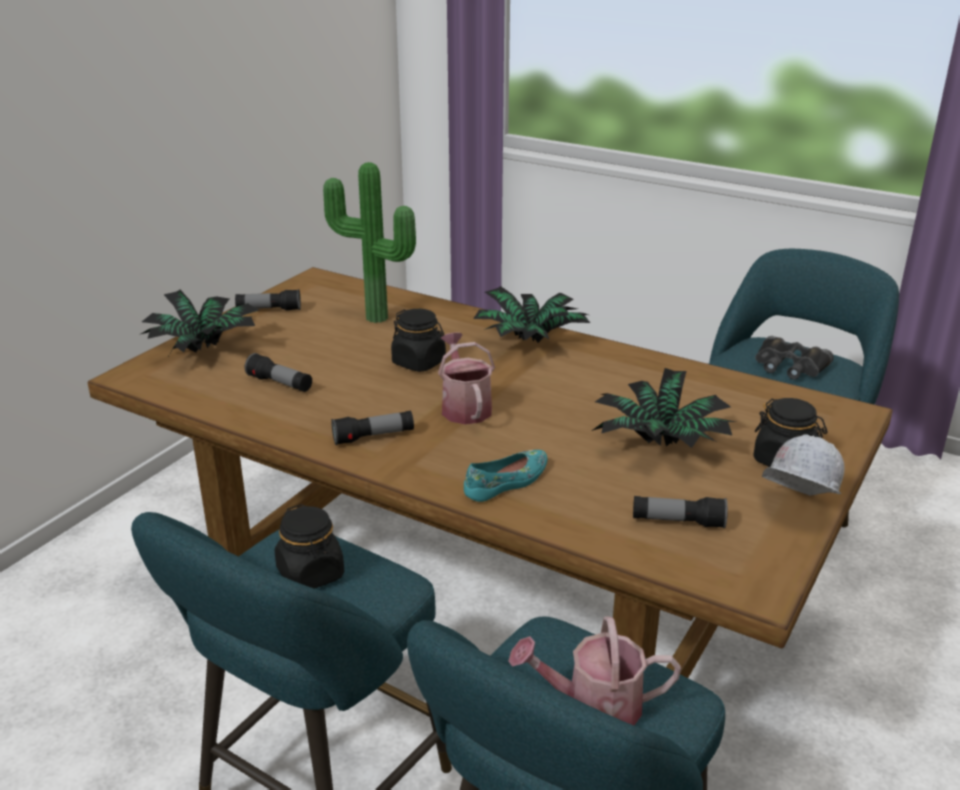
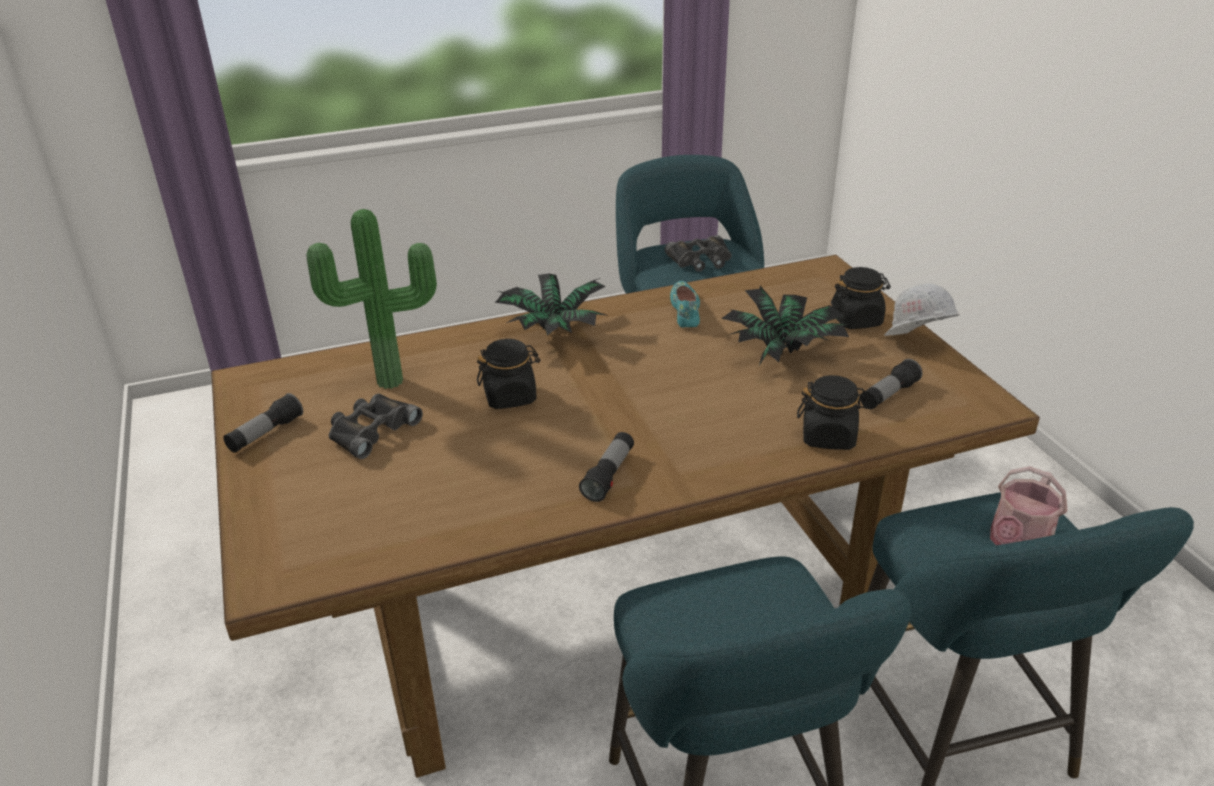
camera: 50 degrees left, 5 degrees up
(205, 349) = (288, 508): potted plant -> none
(280, 384) = (436, 488): flashlight -> none
(311, 574) = (728, 615): black jar -> black jar (829, 436)
(315, 337) = (371, 430): none -> black binoculars
(464, 407) = (618, 408): watering can -> none
(507, 482) = (760, 440): turquoise shoe -> turquoise shoe (686, 310)

